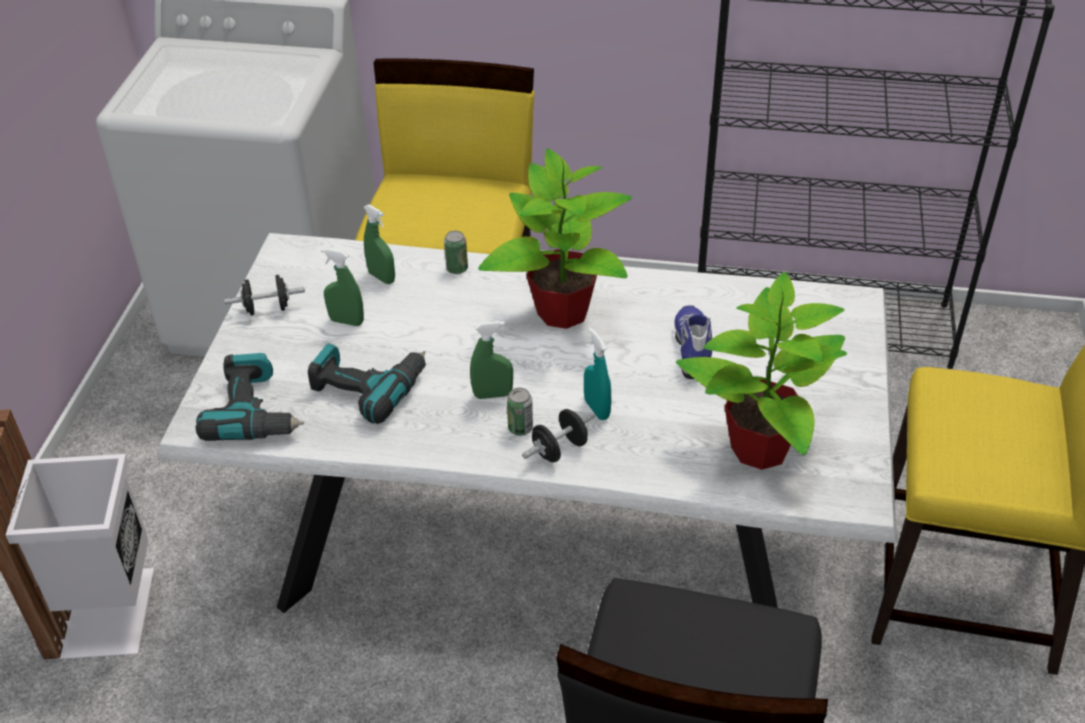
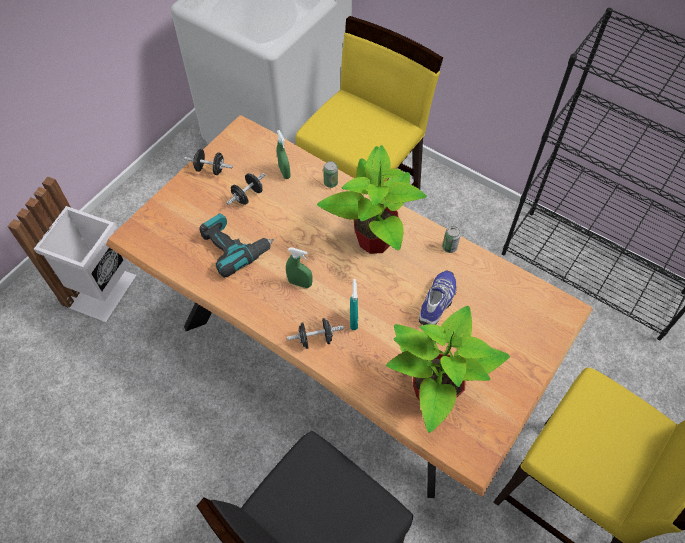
camera: 25 degrees right, 15 degrees up
(255, 412) = (166, 239): power drill -> none
(346, 321) = (248, 196): green spray bottle -> black dumbbell
(520, 428) = (302, 314): can -> can (449, 247)
(546, 545) = (342, 352): white dining table -> brown dining table

